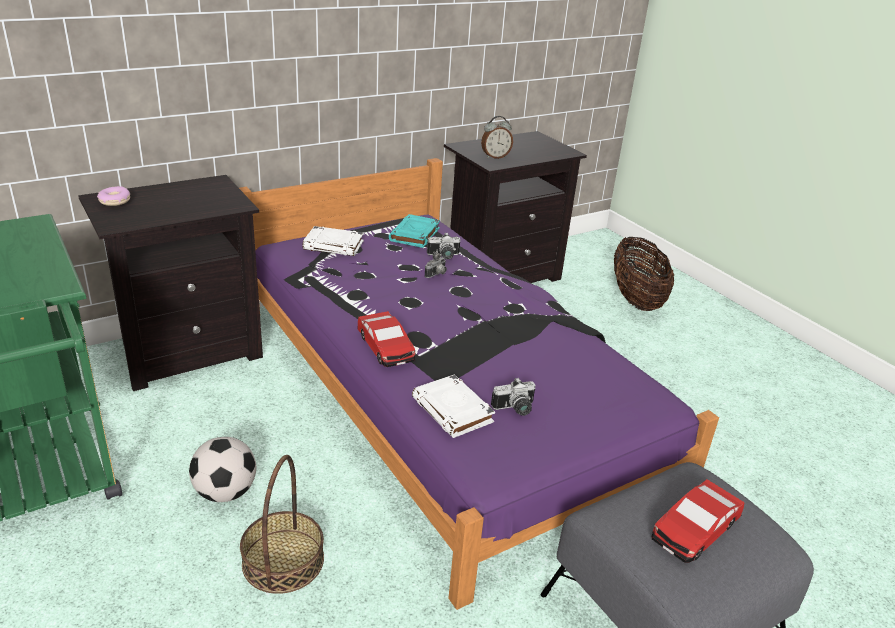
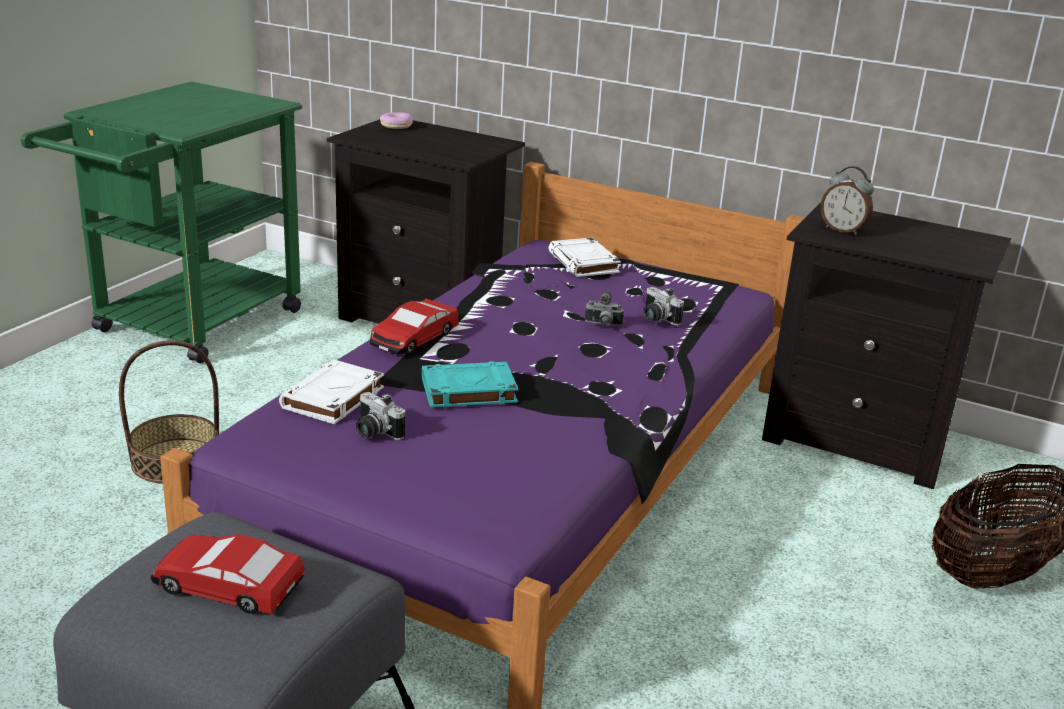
camera: 60 degrees right, 5 degrees down
(226, 492) = (242, 405): football -> none
(414, 235) = (683, 293): turquoise book -> turquoise book (467, 391)

